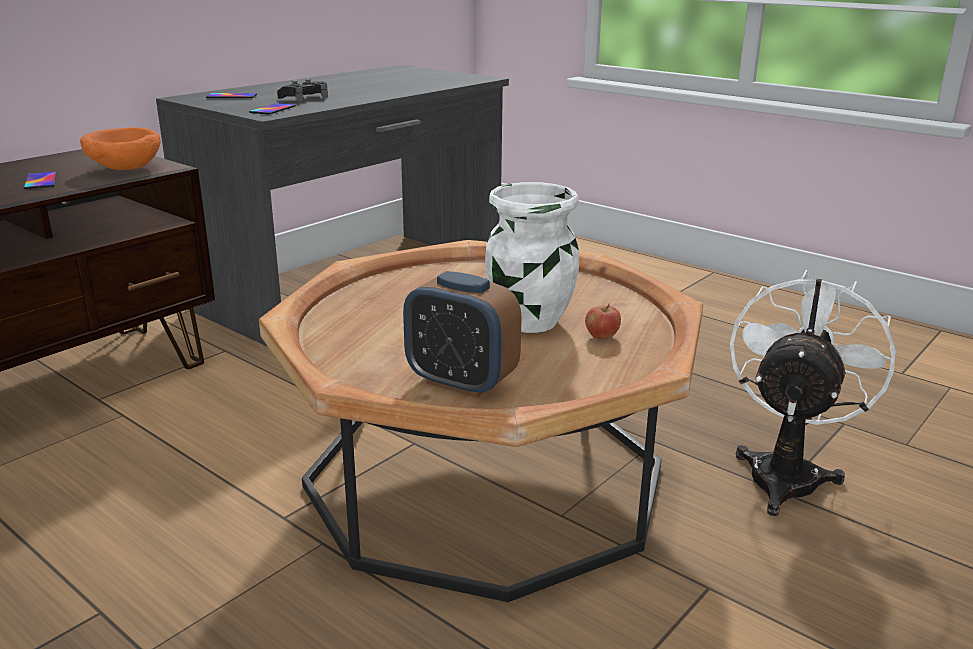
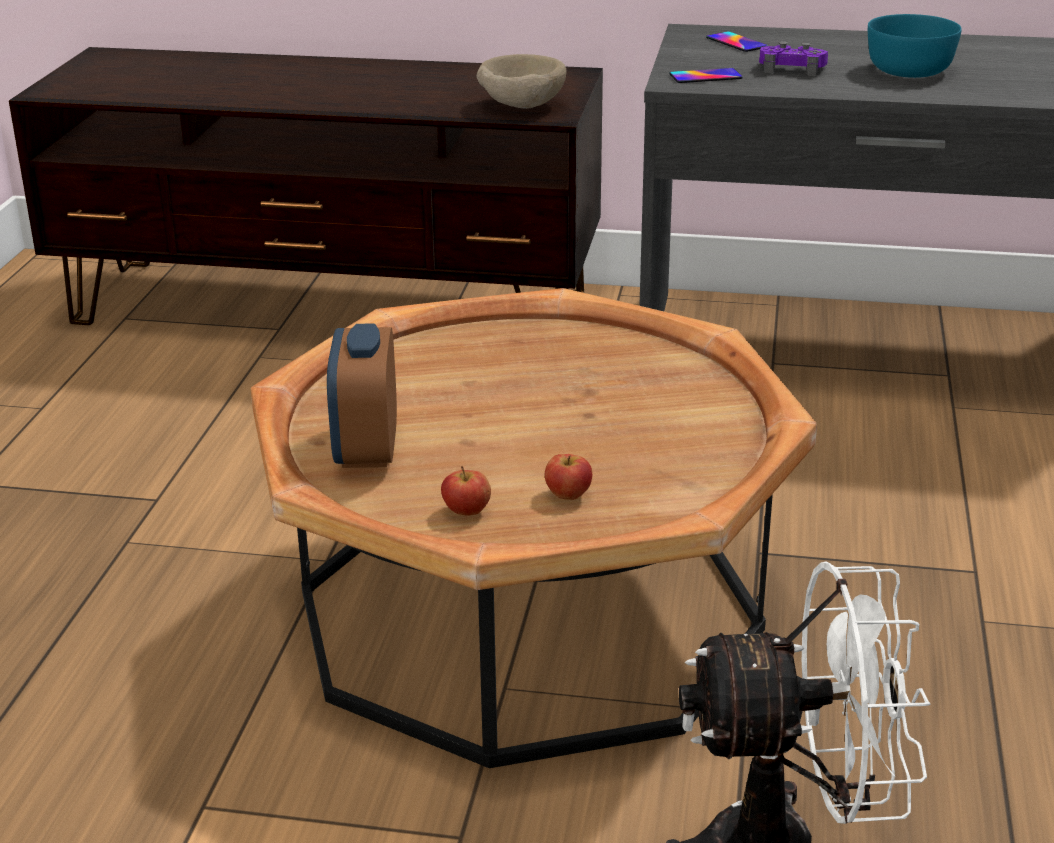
camera: 60 degrees right, 5 degrees up
(40, 181) = (439, 95): phone -> none
(124, 170) = (520, 106): orange bowl -> beige bowl
(304, 98) = (792, 69): black game controller -> purple game controller
(360, 88) = (910, 71): none -> turquoise bowl
(529, 322) = (557, 442): white vase -> none
(591, 371) = (467, 511): none -> apple

